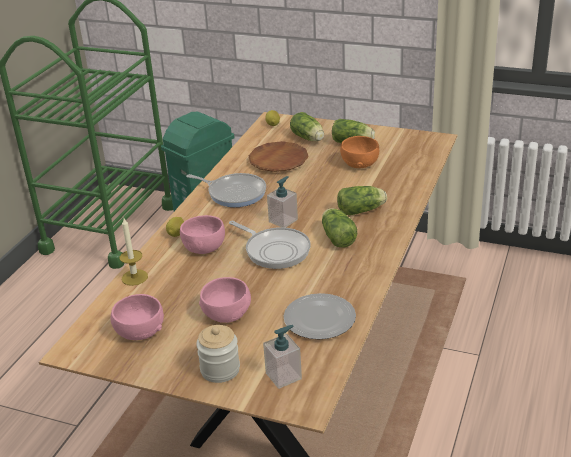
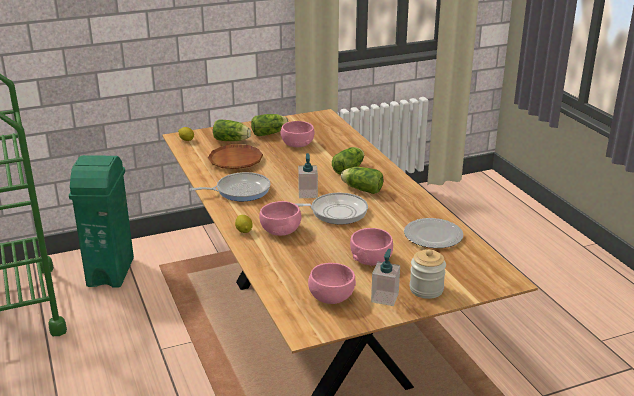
camera: 45 degrees left, 5 degrees down
(134, 277) = (264, 269): candle -> none
(283, 376) = (468, 273): soap dispenser -> soap dispenser (385, 297)
(359, 163) = (297, 144): orange bowl -> pink bowl

